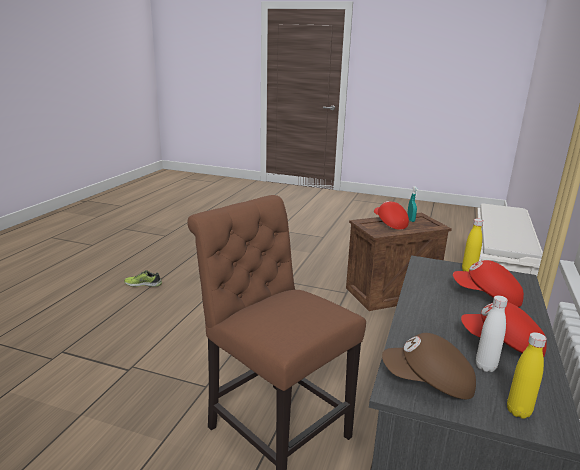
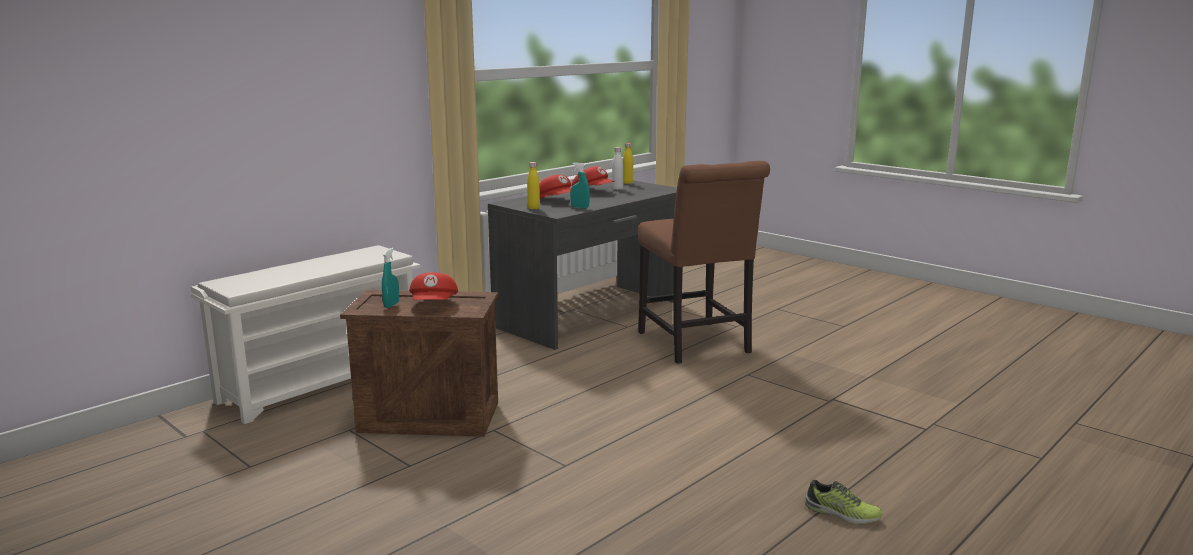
camera: 155 degrees left, 5 degrees down
(427, 282) = (580, 207): none -> turquoise spray bottle
(428, 383) = (654, 189): brown cap -> none

